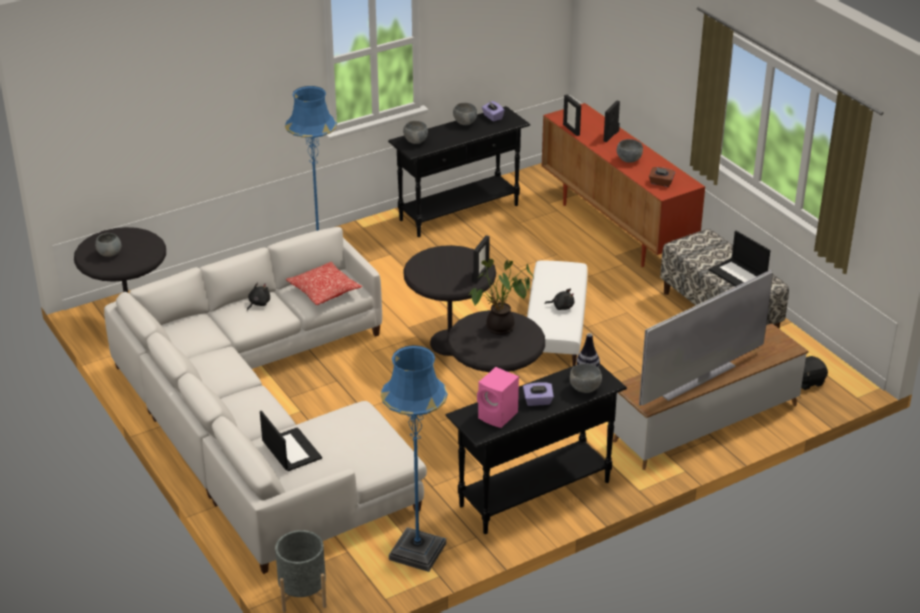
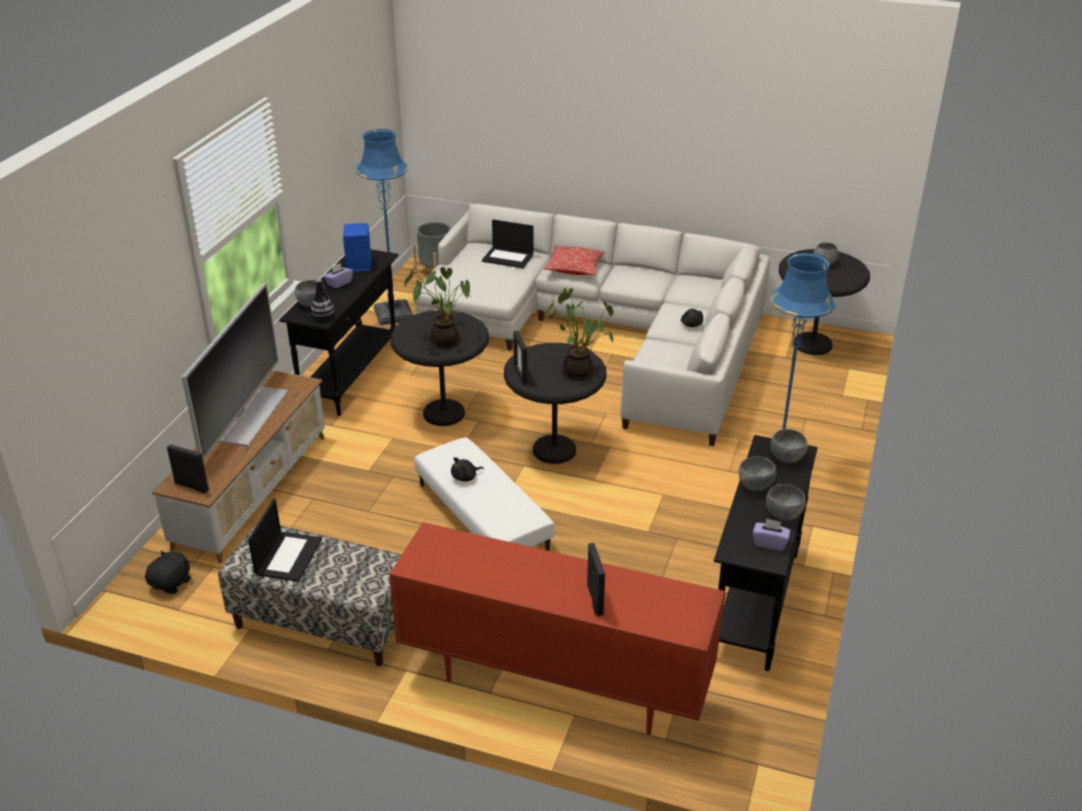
camera: 140 degrees right, 0 degrees up
(324, 291) = (662, 356): pillow -> pillow (574, 268)
(437, 259) = (579, 371): none -> potted plant
(498, 416) = (358, 265): pink speaker -> blue speaker
(571, 129) = (655, 583): picture frame -> picture frame (191, 487)
(628, 160) = (526, 567): grey bowl -> grey bowl (756, 486)
(661, 183) = (448, 549): brown tissue box -> none
(738, 274) = (288, 556): laptop -> laptop turned 90 degrees clockwise

